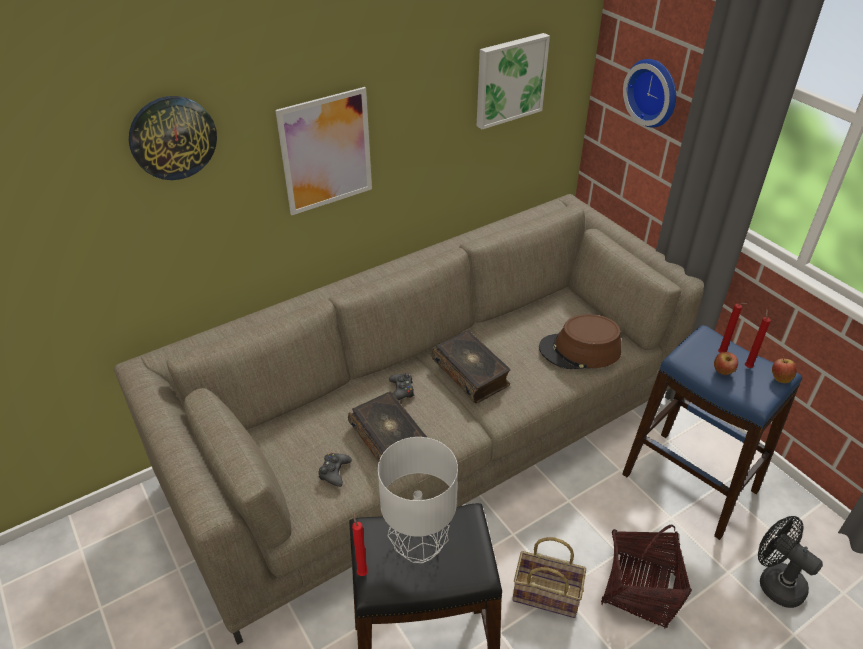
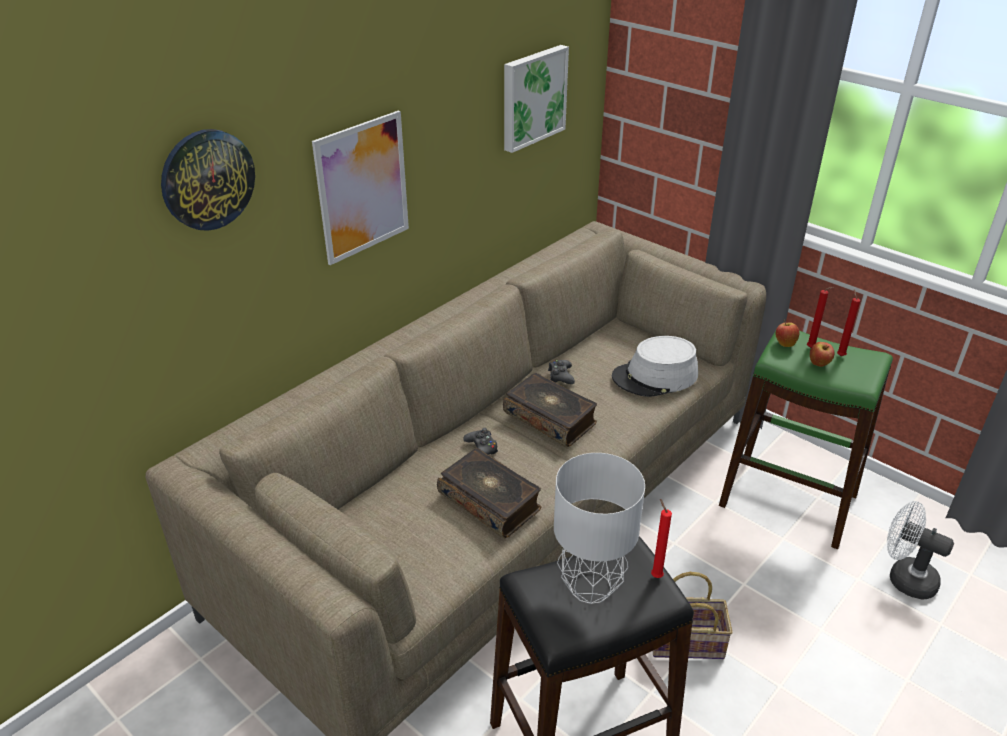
camera: 15 degrees left, 5 degrees down
(334, 472) = (441, 545): black game controller -> black game controller (560, 376)
(362, 571) = (541, 624): red candle -> red candle (655, 575)
(580, 350) = (655, 377): brown hat -> grey hat
(640, 589) = (779, 615): basket -> none
(654, 92) = (680, 96): wall clock -> none
(690, 483) = (788, 500): blue stool -> green stool
(774, 582) = (904, 578): black fan -> white fan
(780, 378) = (875, 360): apple -> apple (784, 343)

